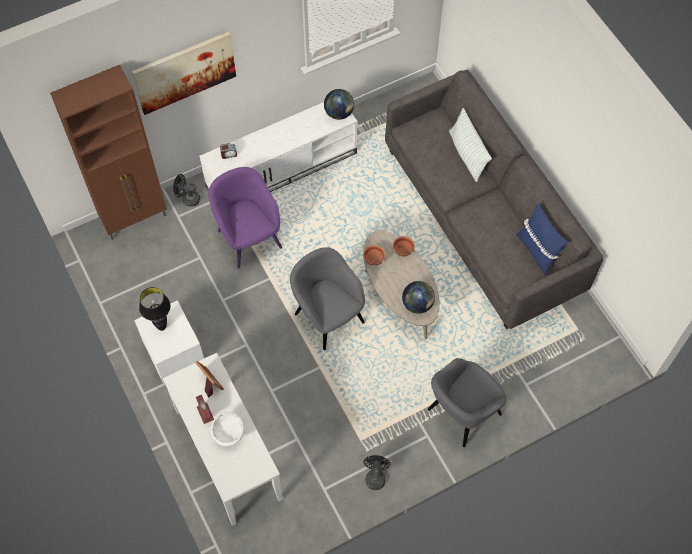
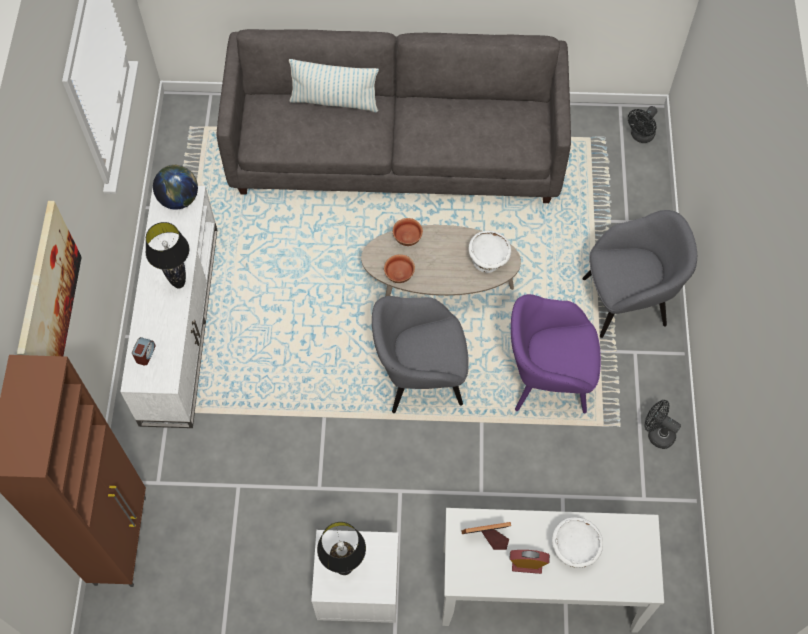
camera: 60 degrees left, 0 degrees up
(187, 198) = (140, 457): black fan -> black fan (640, 136)
(249, 238) = (250, 411): purple armchair -> purple armchair (546, 379)
(283, 145) = (179, 283): none -> black table lamp
(417, 304) = (488, 261): globe -> white bowl
(462, 413) = (626, 301): grey armchair -> grey armchair turned 90 degrees counterclockwise
(537, 251) = (505, 103): blue pillow -> none

